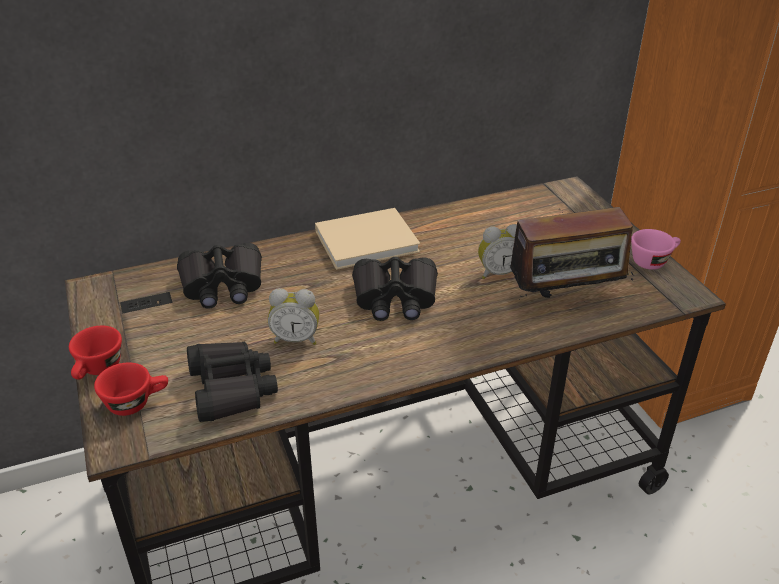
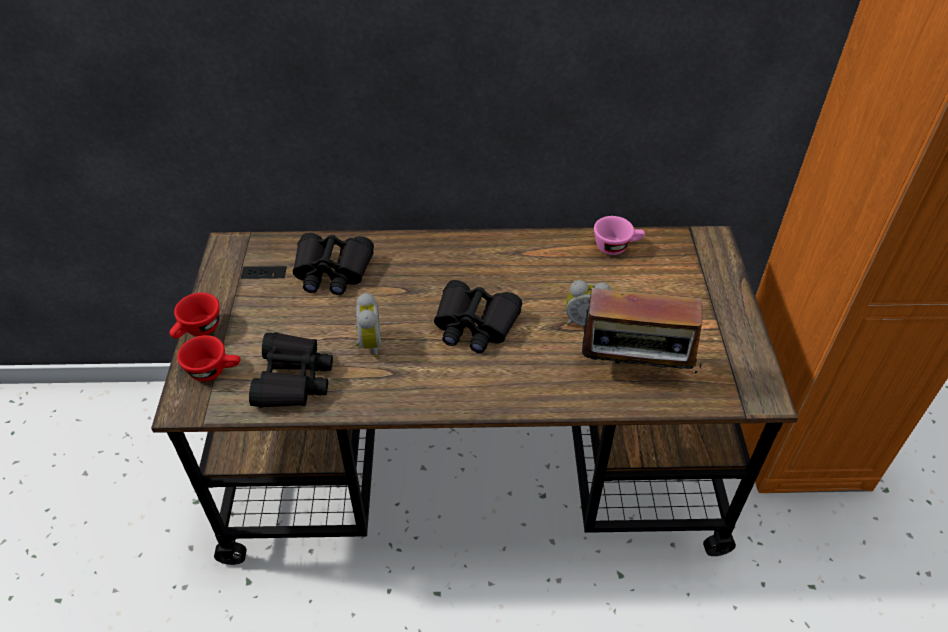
camera: 20 degrees right, 10 degrees up
(296, 339) = (368, 344): alarm clock -> alarm clock turned 120 degrees counterclockwise
(369, 241) = (483, 255): beige book -> none
(653, 261) = (750, 348): pink cup -> pink cup (616, 246)

